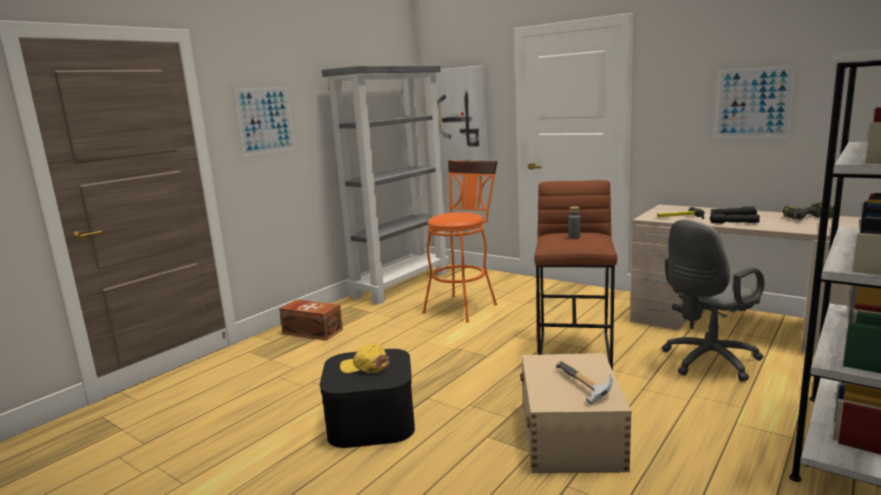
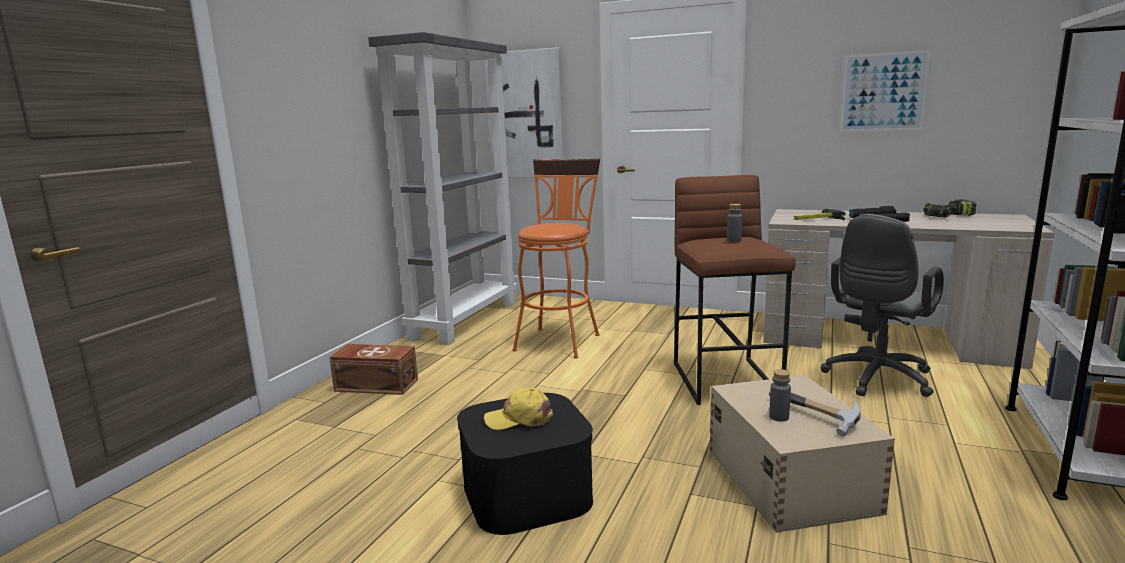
camera: 15 degrees left, 0 degrees up
(265, 120) = (301, 98): picture -> none
(553, 384) = (779, 417): none -> grey bottle

